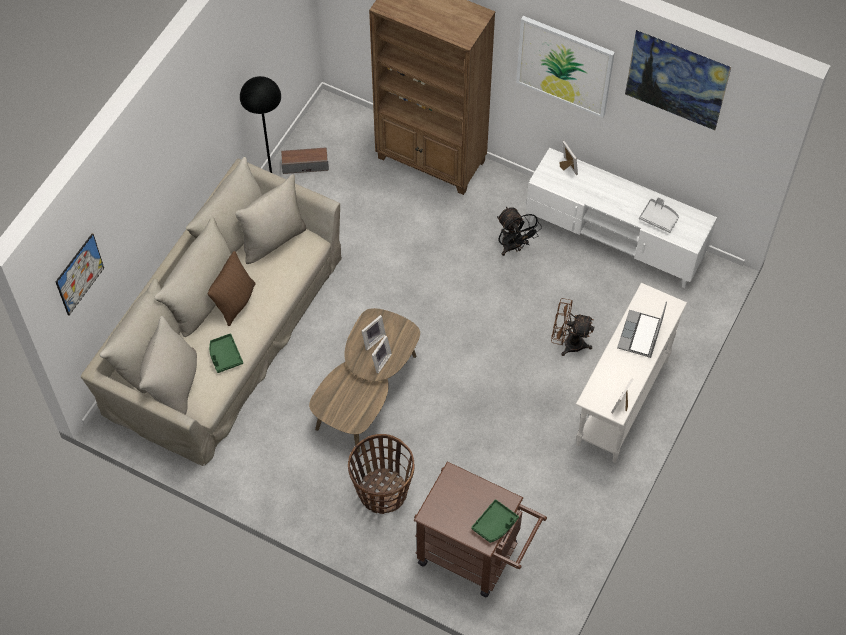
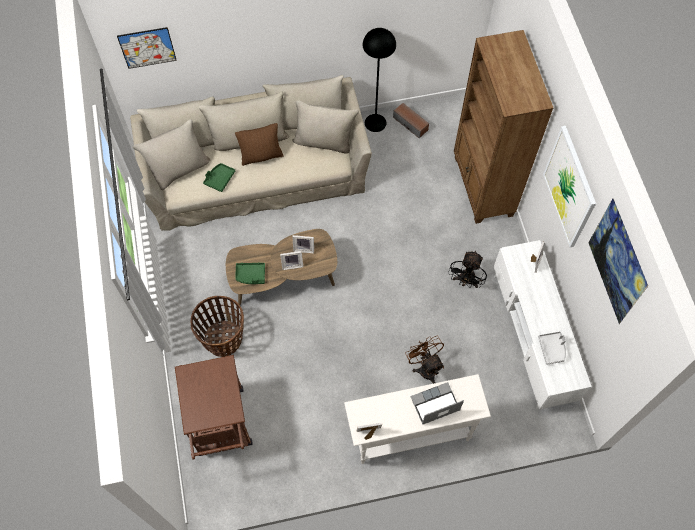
camera: 50 degrees right, 5 degrees up
(495, 524) = (209, 419): green tray -> green tray (251, 275)

